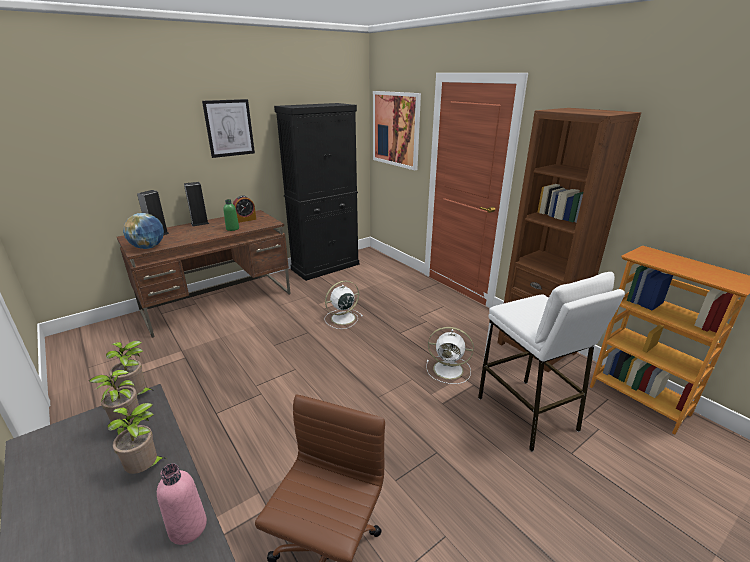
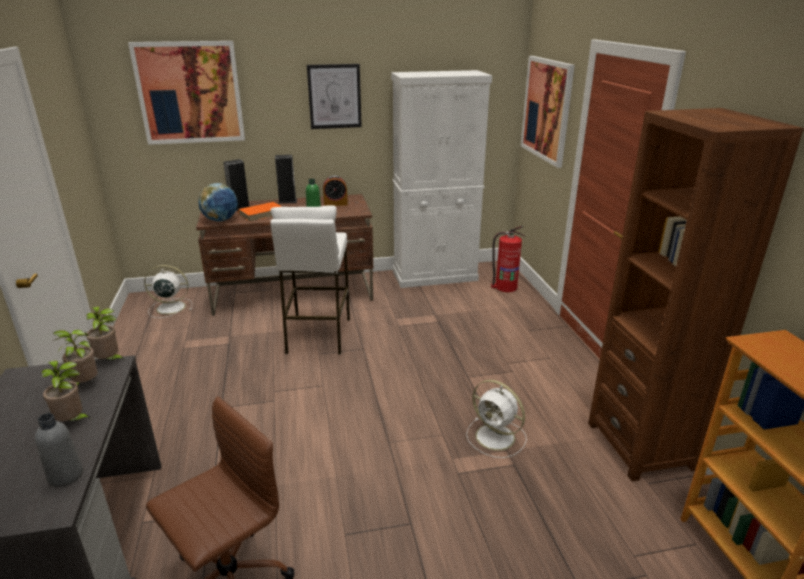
camera: 25 degrees right, 0 degrees up
(89, 130) = (190, 93): none -> picture
(184, 236) = (262, 213): none -> orange book
(188, 527) = (65, 476): pink bottle -> grey bottle
(325, 267) = (435, 276): black cabinet -> white cabinet
(342, 318) = (411, 342): white fan -> white fan (169, 308)
(381, 265) = (505, 287): none -> fire extinguisher
(527, 413) = (558, 521): white stool -> white stool (317, 336)

